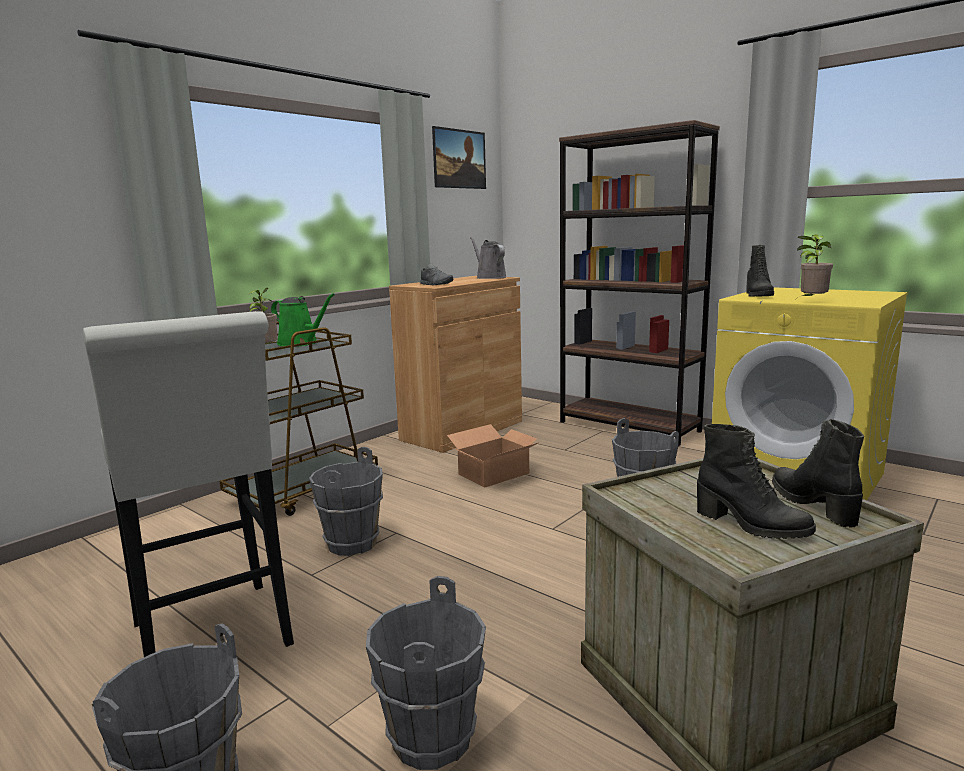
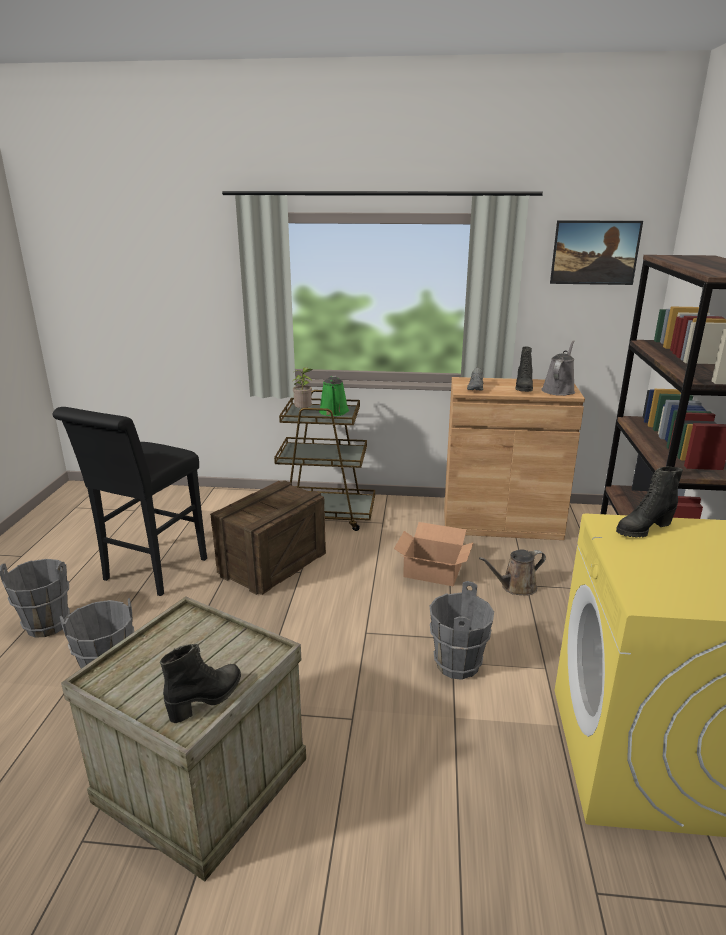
camera: 55 degrees right, 10 degrees up
(214, 641) = (151, 573): white stool -> black stool
(351, 544) = (273, 563): grey bucket -> crate
(562, 453) = (515, 587): none -> brown watering can
(751, 525) = (155, 676): black boot -> black boot (523, 388)
(811, 302) = (620, 566): potted plant -> none

